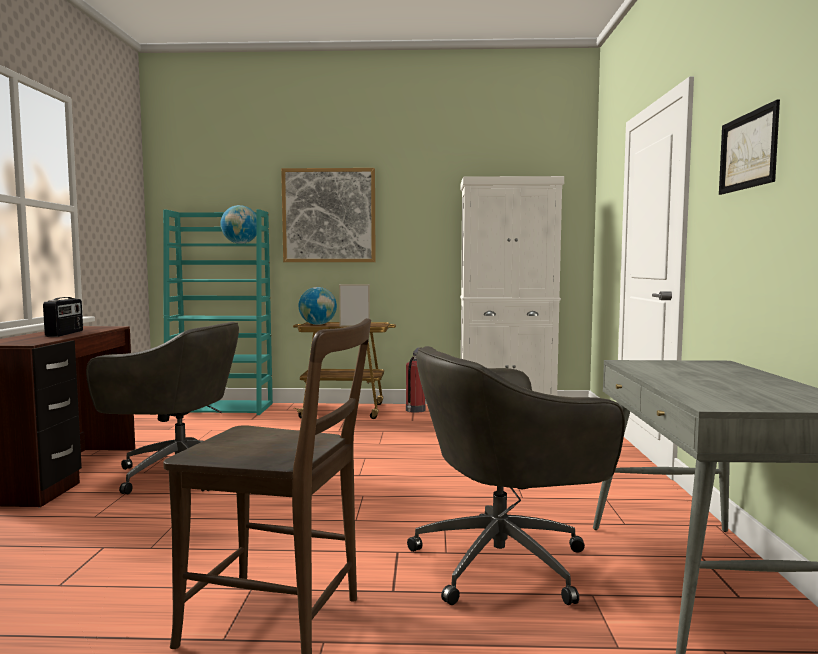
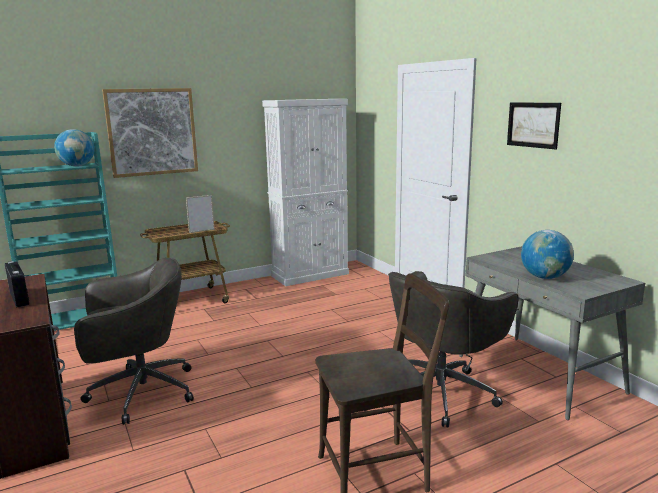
camera: 30 degrees left, 10 degrees up
(318, 324) = (162, 232): globe -> globe (544, 277)
(415, 410) = (246, 288): fire extinguisher -> none

